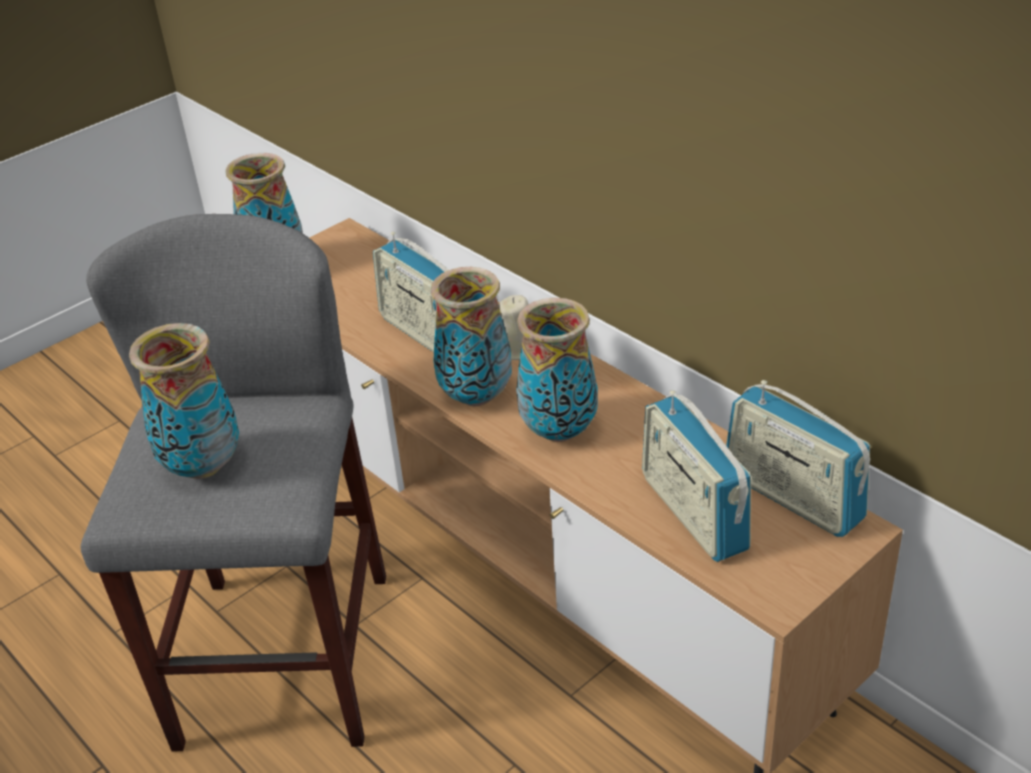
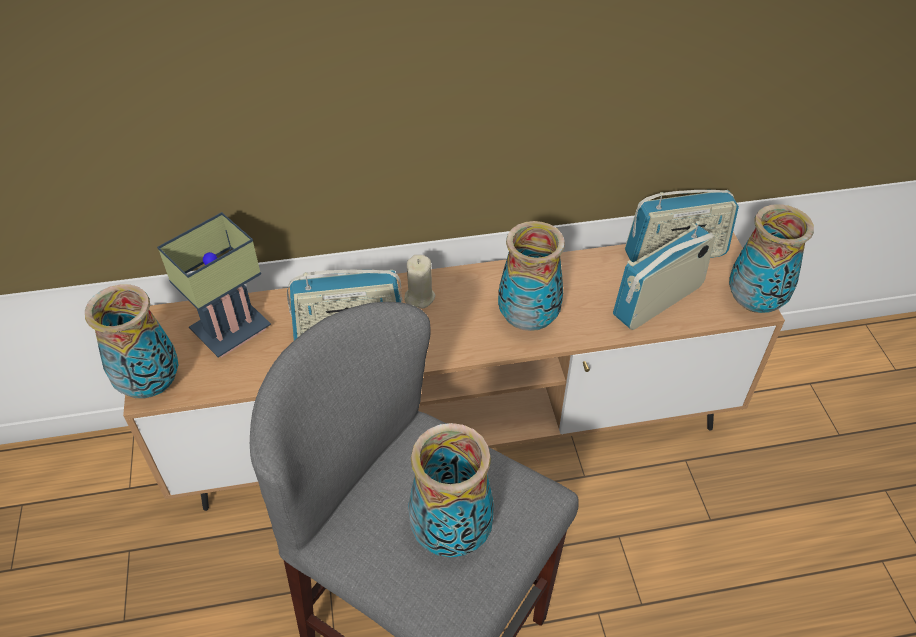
camera: 60 degrees left, 10 degrees up
(366, 275) = (231, 334): none -> table lamp
(477, 396) = (451, 342): vase -> vase (754, 302)
(693, 513) = (658, 301): radio -> radio turned 135 degrees clockwise

